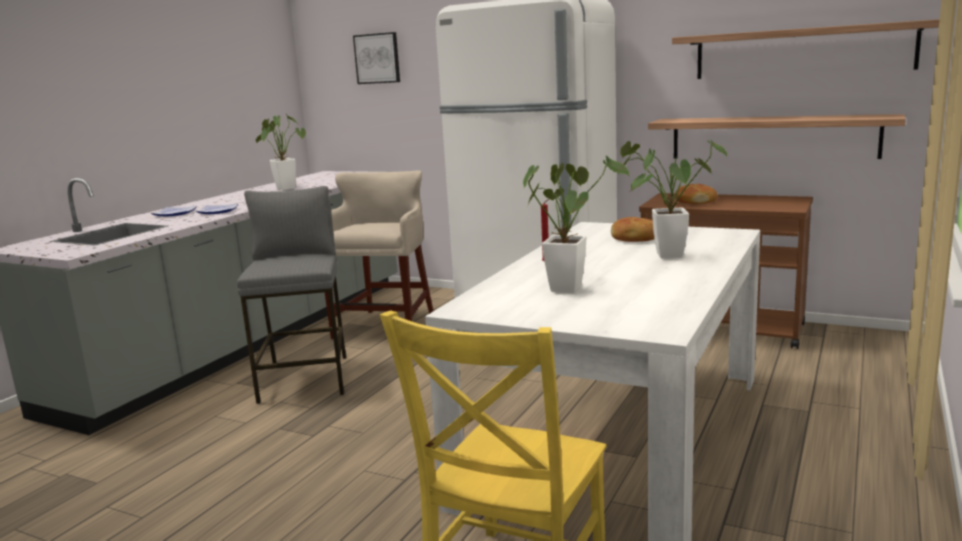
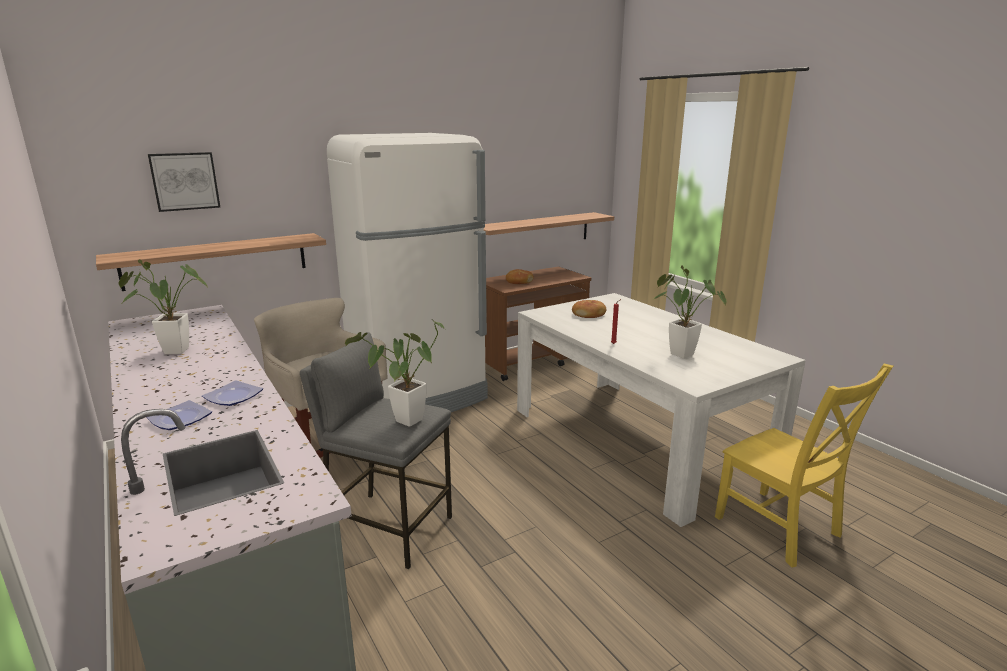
camera: 60 degrees left, 5 degrees up
(662, 256) = (639, 321): potted plant -> potted plant (404, 423)
(802, 52) = (549, 176): shelf -> shelf (217, 261)

